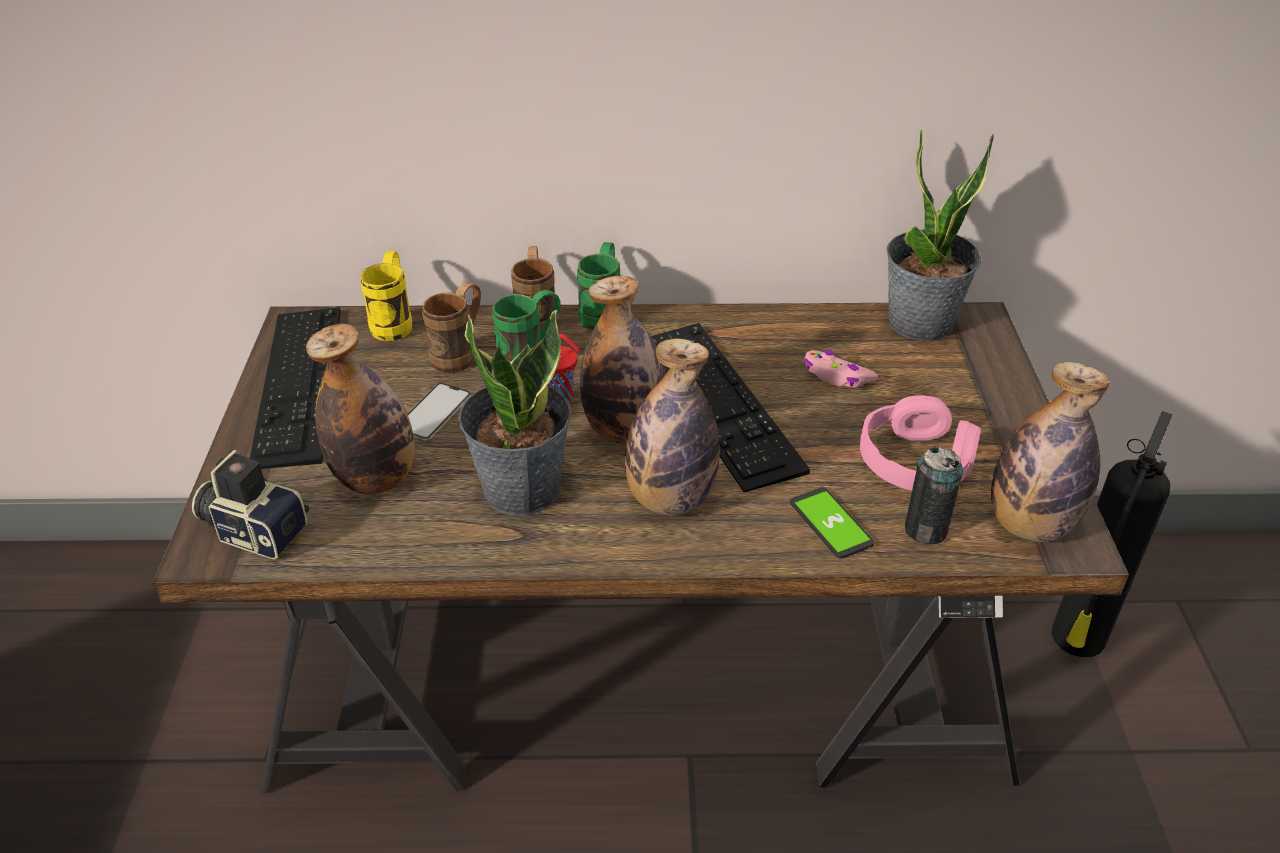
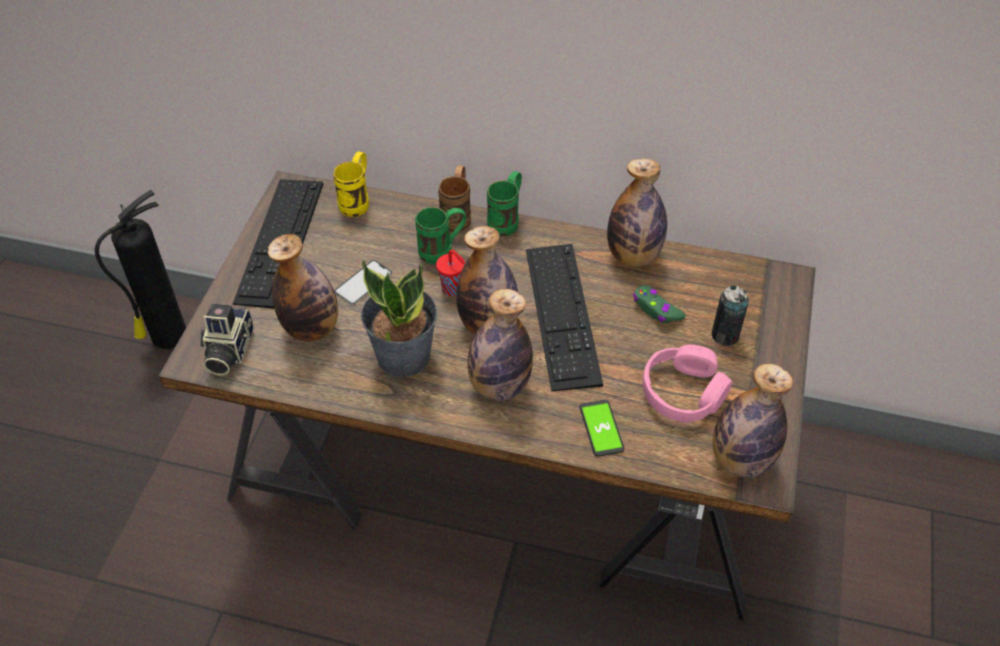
camera: 15 degrees right, 10 degrees up
(255, 529) = (227, 351): camera -> camera turned 120 degrees counterclockwise
(460, 354) = (395, 238): brown mug -> none
(780, 325) = (633, 256): none -> bottle
(837, 376) = (656, 309): pink game controller -> green game controller
(920, 323) = (740, 274): potted plant -> none
(925, 530) = (665, 448): can -> can (725, 335)
(1076, 640) = (836, 523): fire extinguisher -> fire extinguisher (167, 337)

